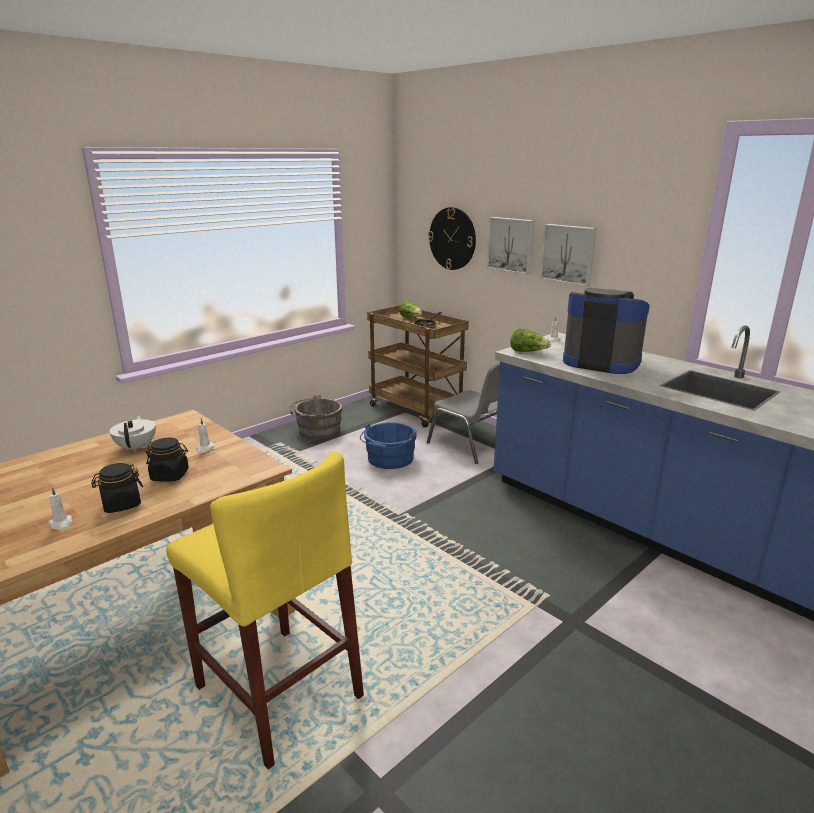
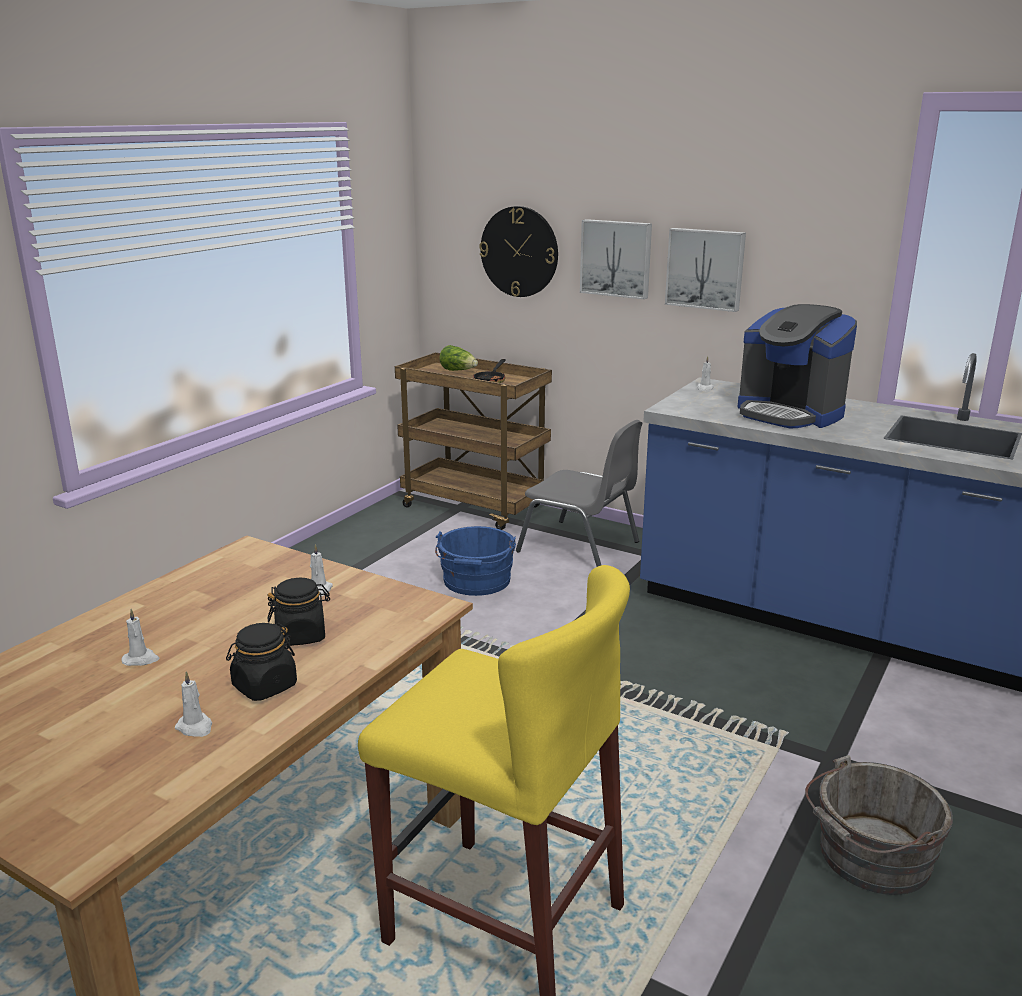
camera: 15 degrees left, 0 degrees up
(69, 477) = (141, 659): none -> white candle
(137, 447) = (210, 601): white teapot -> none
(316, 431) = (344, 553): grey bucket -> grey bucket (869, 857)
(527, 352) = (686, 408): lettuce -> none
(601, 362) = (789, 413): coffee machine -> coffee machine turned 150 degrees counterclockwise

